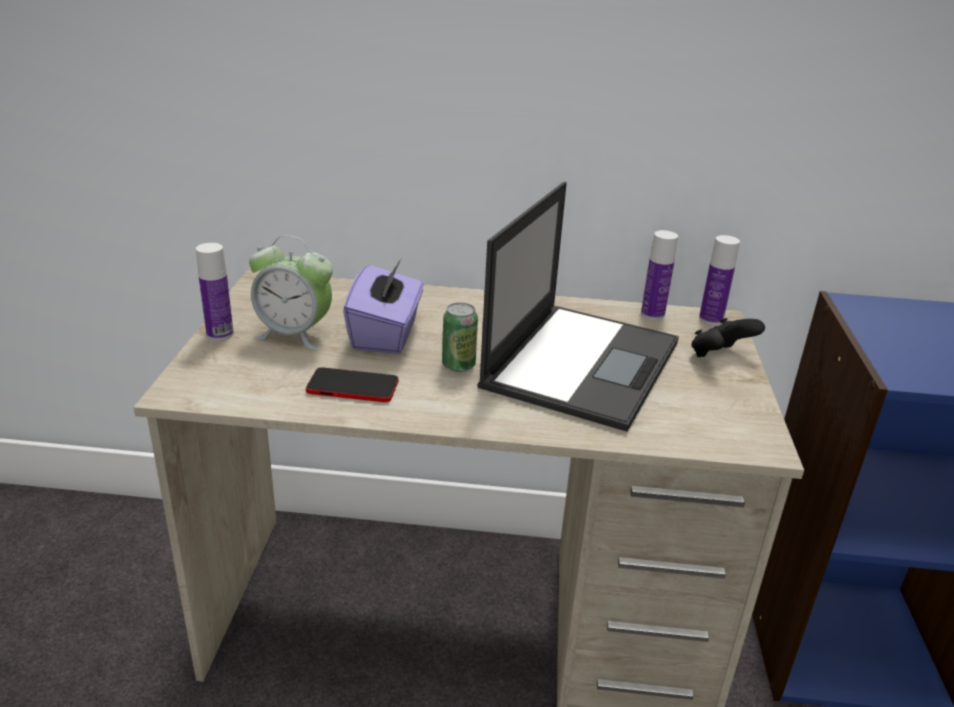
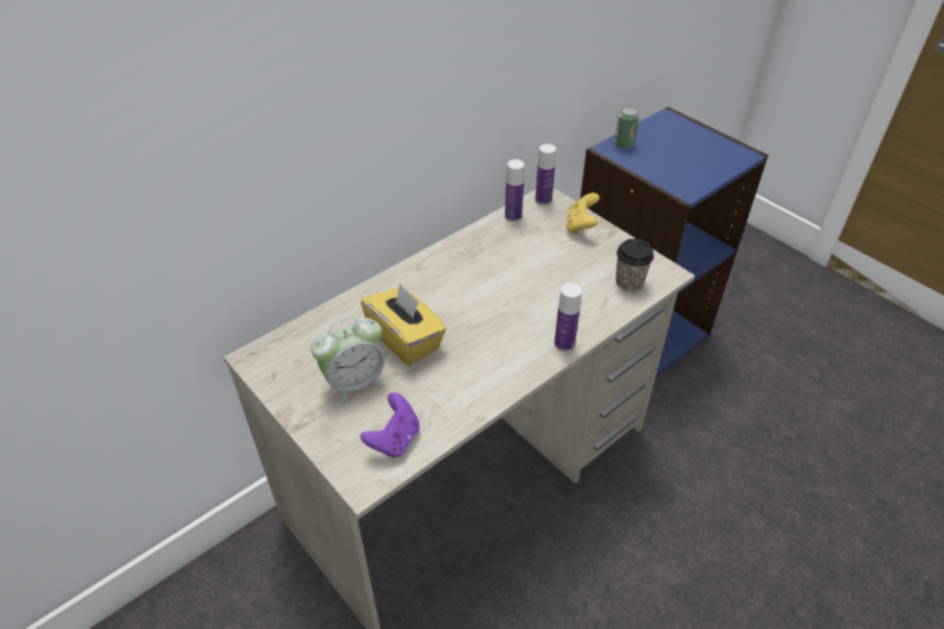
camera: 45 degrees left, 15 degrees up
(220, 334) = (308, 421): bottle -> bottle (564, 344)
(249, 384) = (394, 439): none -> purple game controller
(352, 387) = (451, 392): phone -> none
(386, 334) = (406, 339): purple tissue box -> yellow tissue box
(458, 365) = (478, 331): can -> can (623, 144)
(582, 363) = (531, 280): laptop -> none
(695, 425) = (629, 283): none -> cup
(719, 356) = (580, 226): black game controller -> yellow game controller

